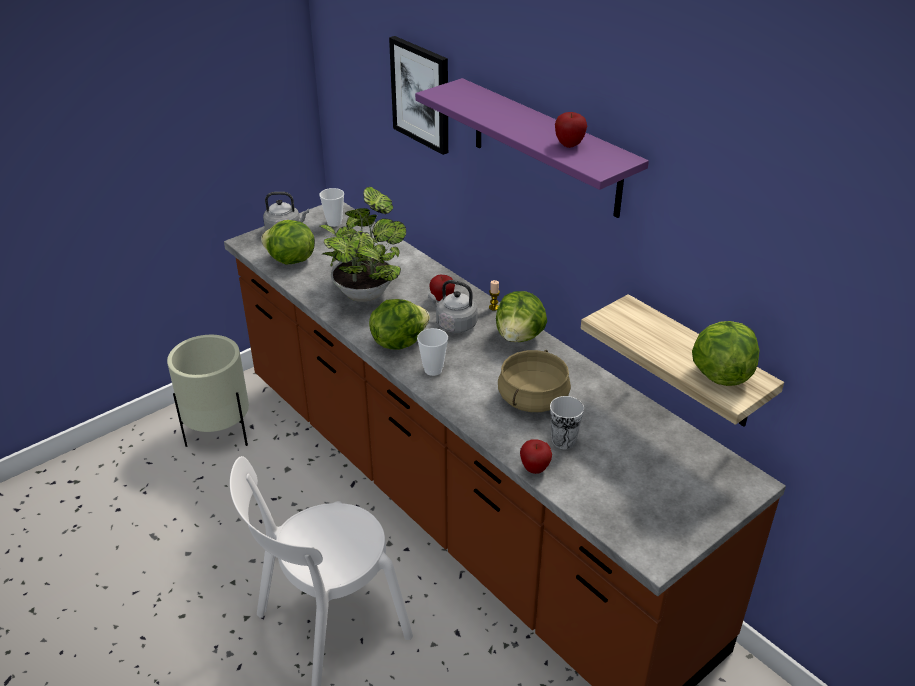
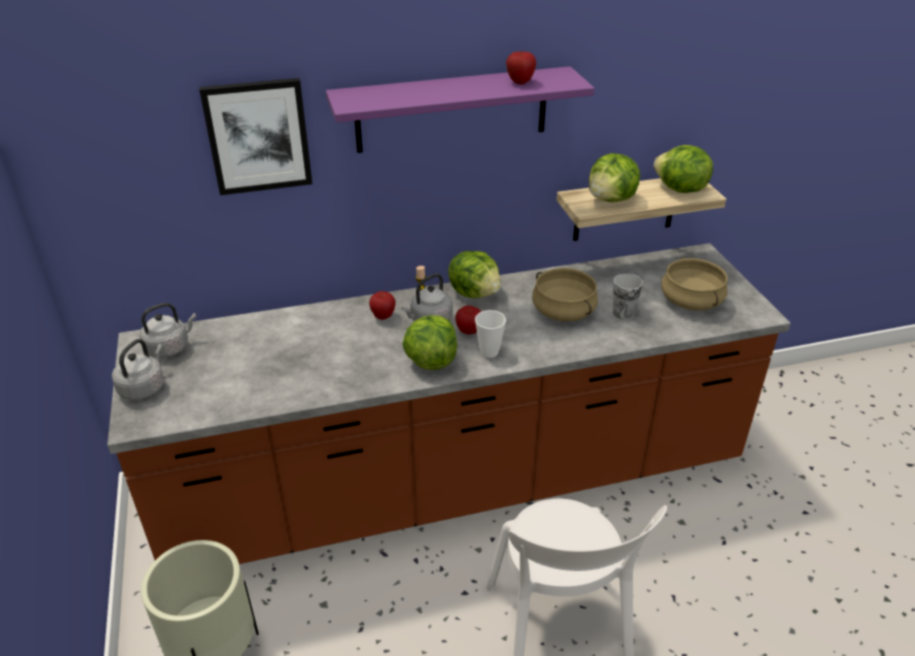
camera: 65 degrees left, 0 degrees up
(290, 260) = (214, 398): lettuce -> lettuce (611, 200)
(334, 223) = (170, 347): cup -> grey kettle
(365, 290) = (326, 359): potted plant -> none
(534, 469) = (649, 336): apple -> apple (469, 332)
(632, 490) = (691, 301): none -> beige cooking pot

